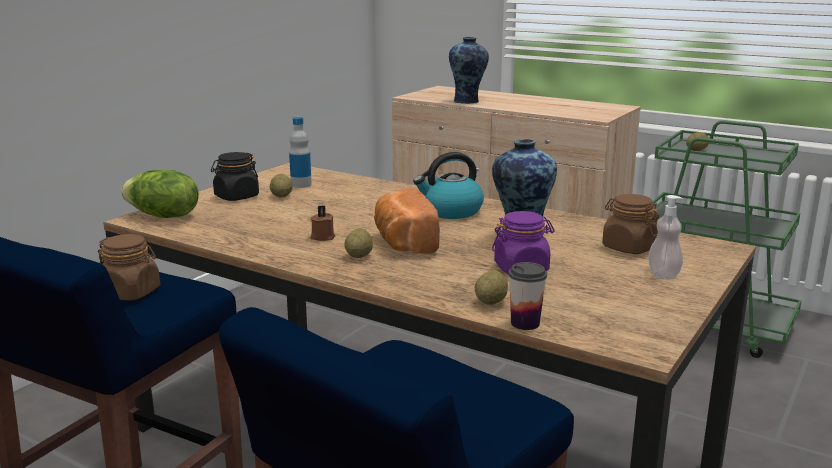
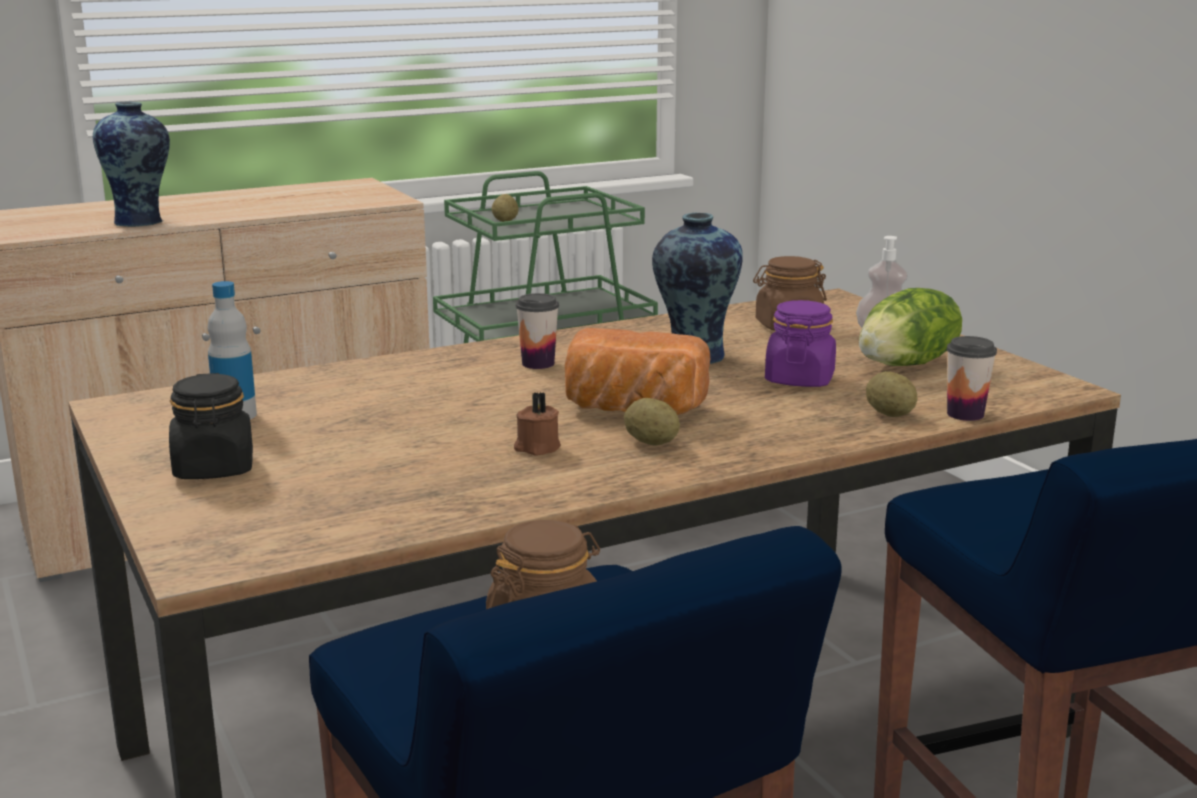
camera: 60 degrees left, 0 degrees up
(163, 216) = (223, 540): lettuce -> lettuce (908, 364)
(281, 196) = (275, 438): potato -> none
(450, 211) = (538, 364): kettle -> cup

